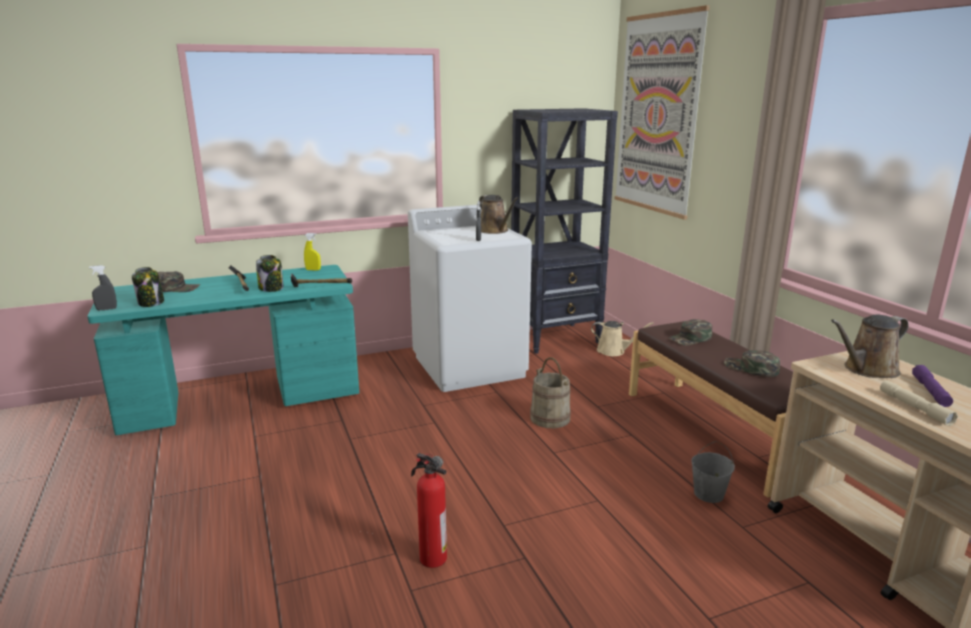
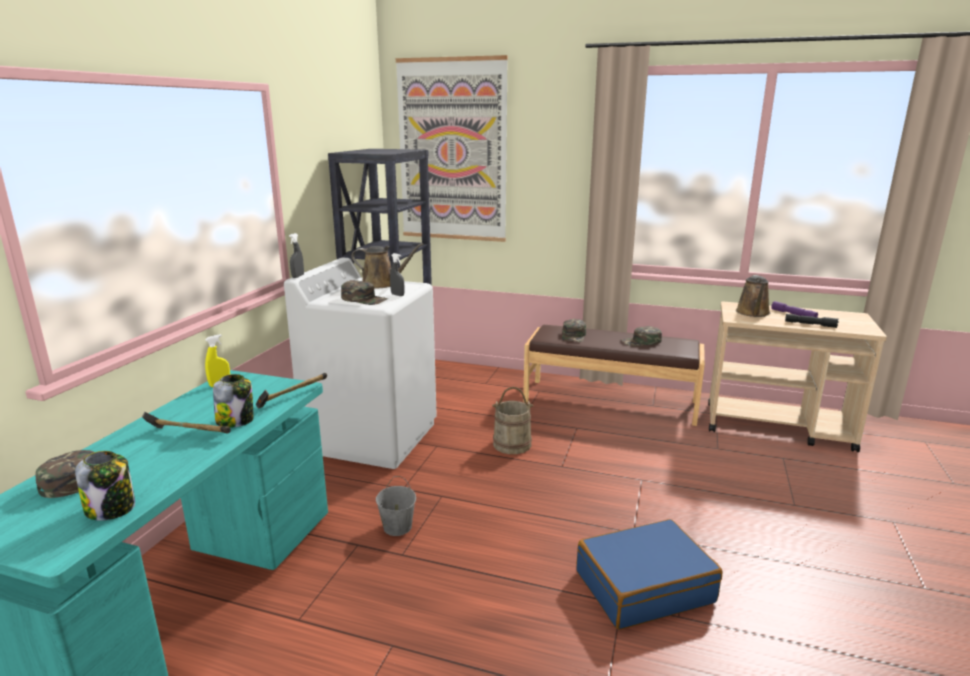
camera: 50 degrees left, 0 degrees up
(106, 309) = (56, 552): grey spray bottle -> grey spray bottle (298, 276)
(431, 557) = (644, 586): fire extinguisher -> blue suitcase
(450, 237) = (364, 299): none -> green cap
(614, 351) = (454, 375): beige watering can -> none
(708, 494) = (674, 440): grey bucket -> grey bucket (397, 527)
(914, 408) = (810, 324): beige flashlight -> black flashlight

